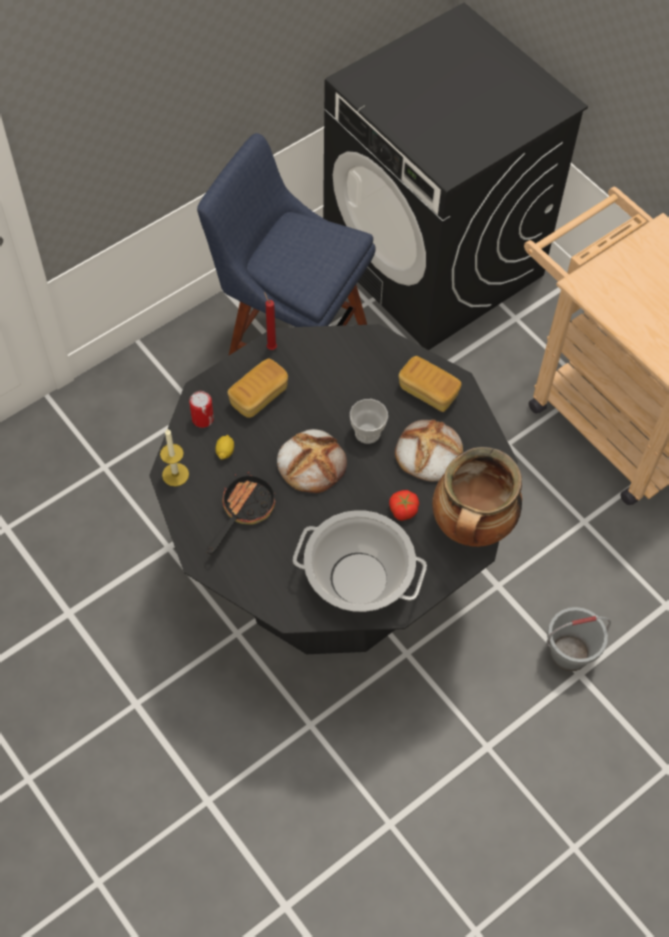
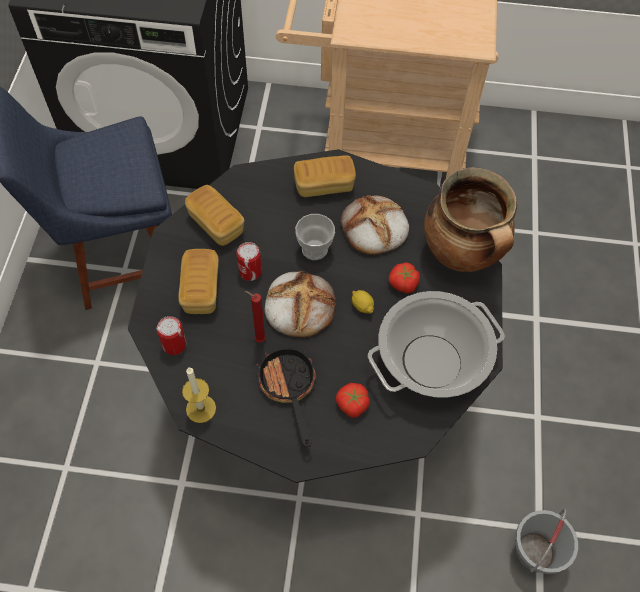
camera: 45 degrees left, 0 degrees up
(225, 451) = (222, 355): lemon -> lemon (362, 306)
(271, 347) = (168, 244): red candle -> red candle (258, 339)
(273, 557) = (352, 404): none -> tomato
(305, 411) = (250, 271): none -> can
(318, 358) = (216, 224): none -> bread
(569, 654) = (517, 311): grey bucket -> grey bucket (534, 552)

